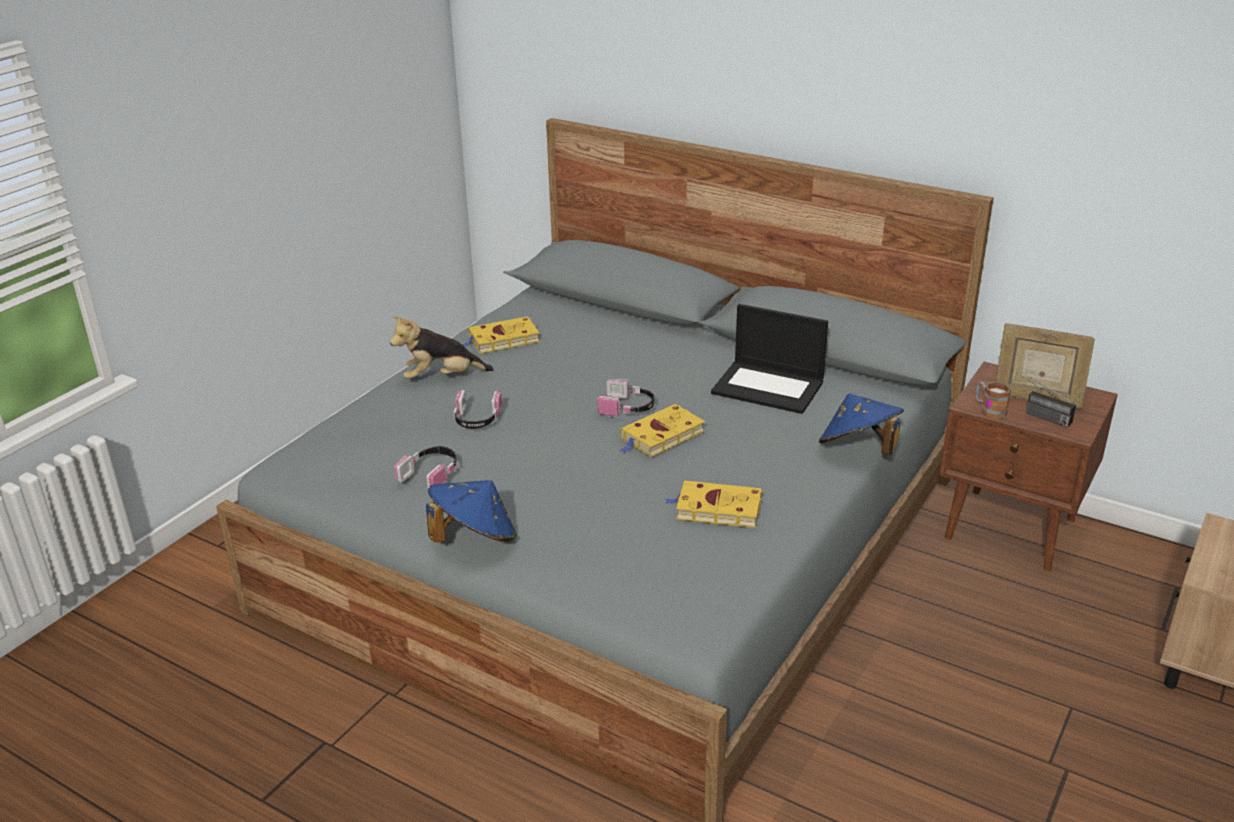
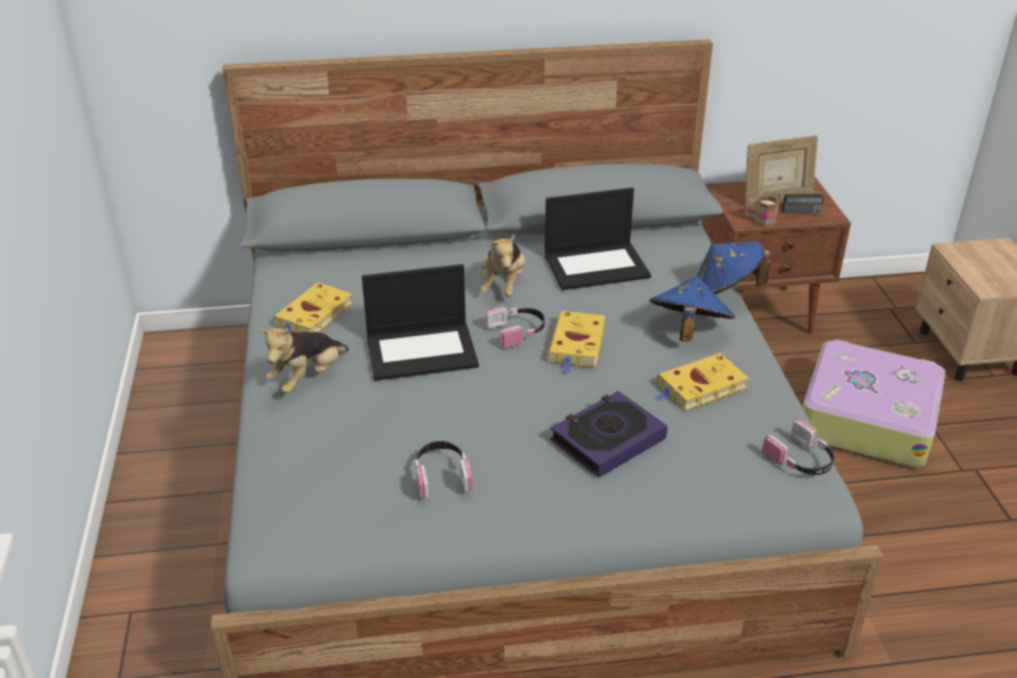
camera: 40 degrees left, 5 degrees up
(474, 537) = (556, 513): blue hat -> blue hat (688, 331)
(477, 420) = (410, 402): headphones -> headphones (801, 460)
(539, 391) = (422, 350): none -> laptop
(584, 510) = (607, 439): none -> book
(670, 372) = (504, 285): none -> plush toy
(1004, 666) = (866, 417): none -> suitcase

